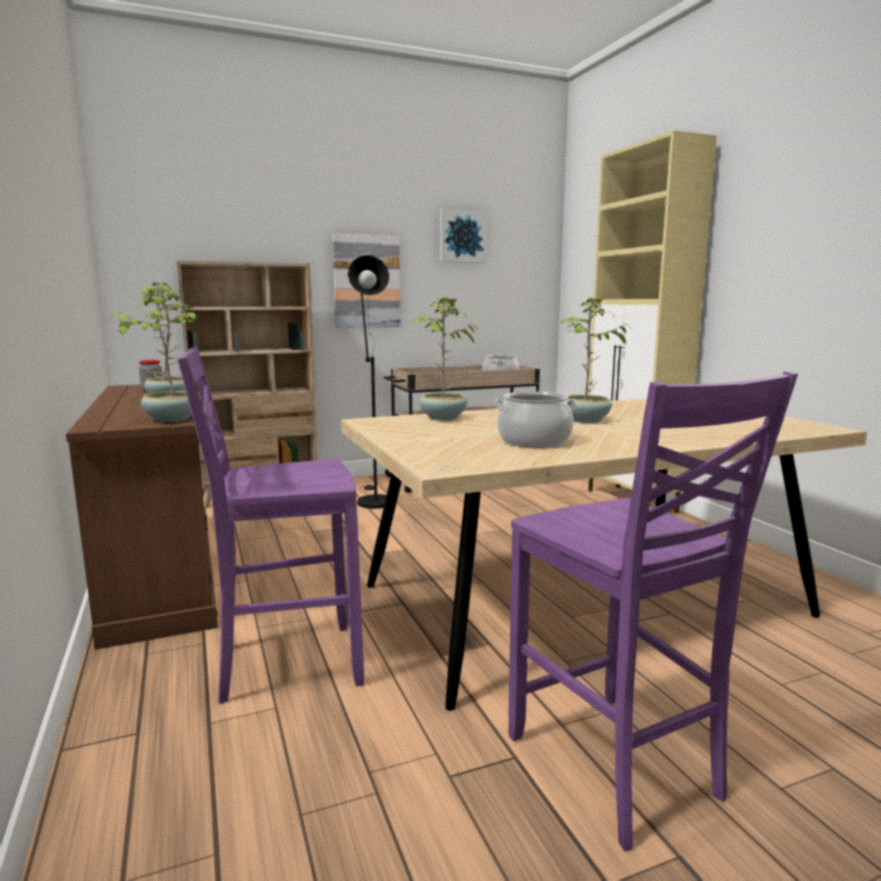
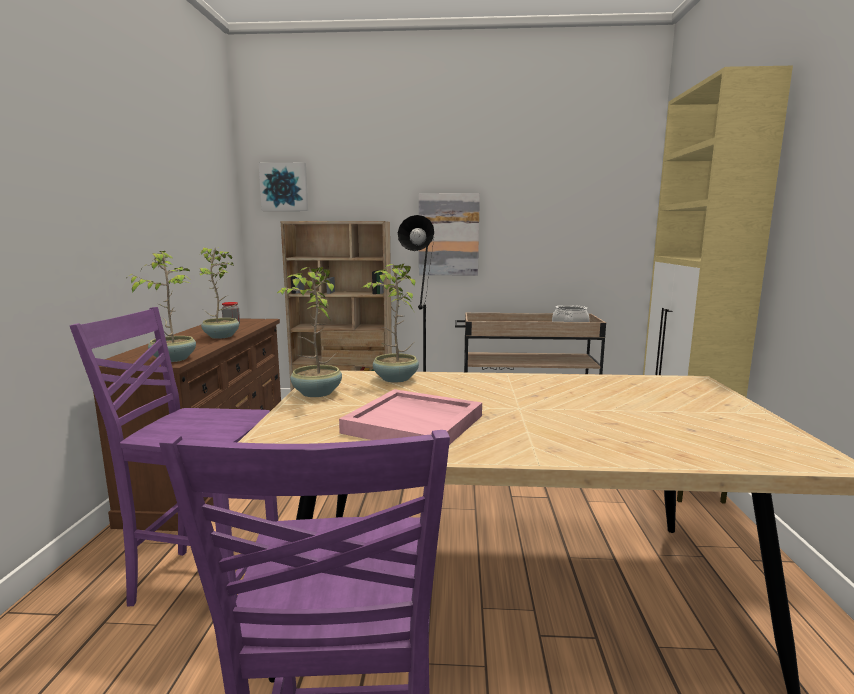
camera: 25 degrees right, 0 degrees up
(462, 236) = (544, 190): picture -> picture (284, 187)
(534, 441) = (415, 424): cooking pot -> pink tray
(585, 420) = (524, 401): potted plant -> potted plant (316, 393)

